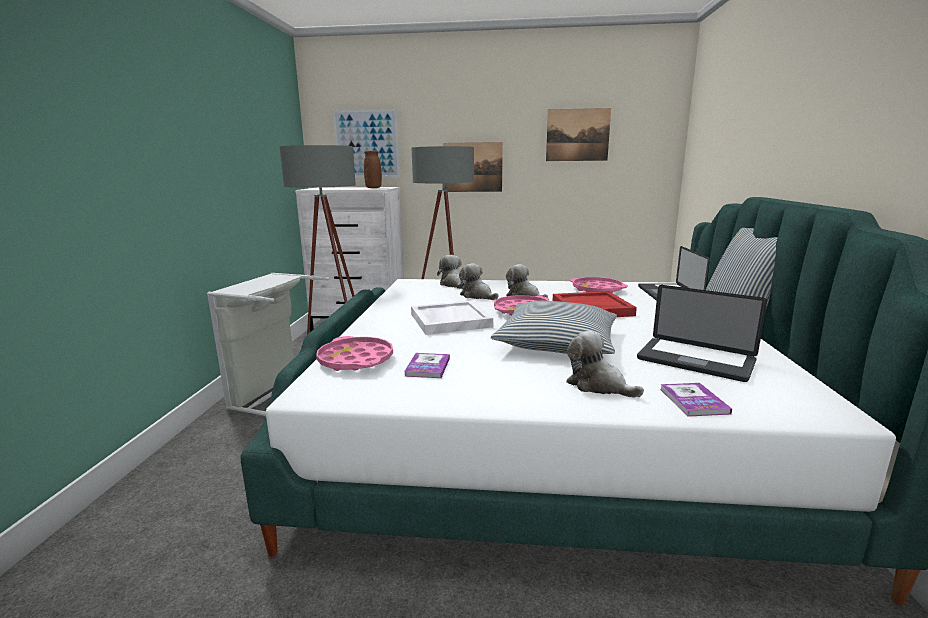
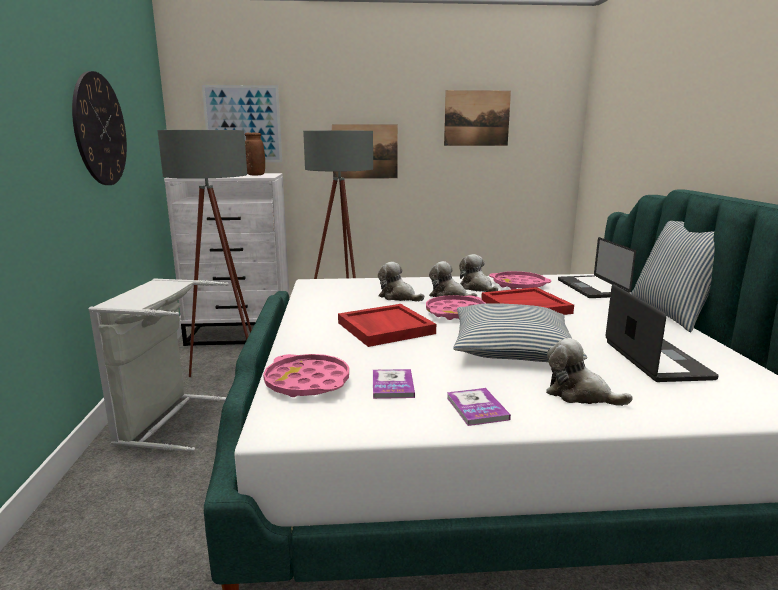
camera: 10 degrees left, 0 degrees up
(232, 146) = (100, 129): none -> wall clock
(449, 320) = (384, 328): white tray -> red tray
(453, 284) = (364, 284): plush toy -> plush toy (477, 288)
(693, 401) = (678, 405): book -> book (477, 408)
(695, 360) = (656, 360): laptop -> laptop turned 120 degrees counterclockwise

